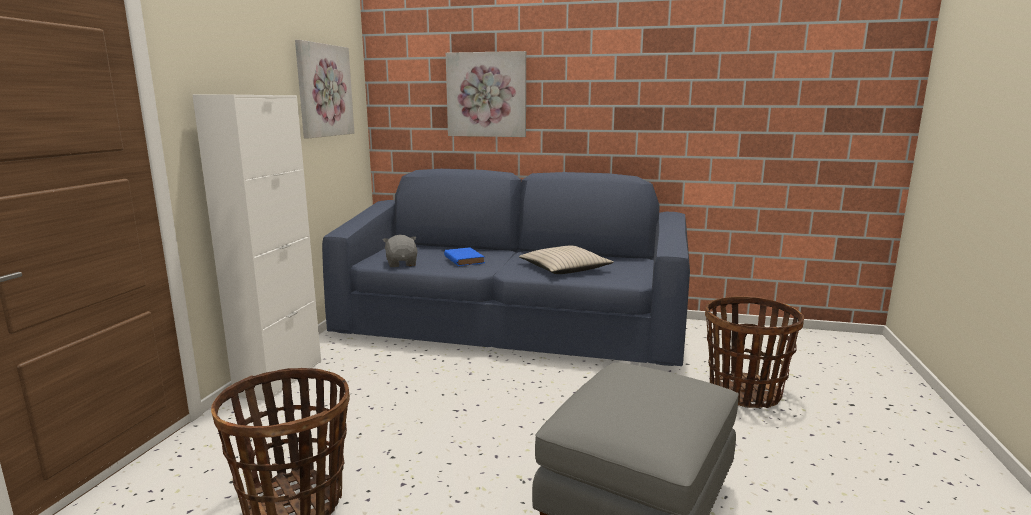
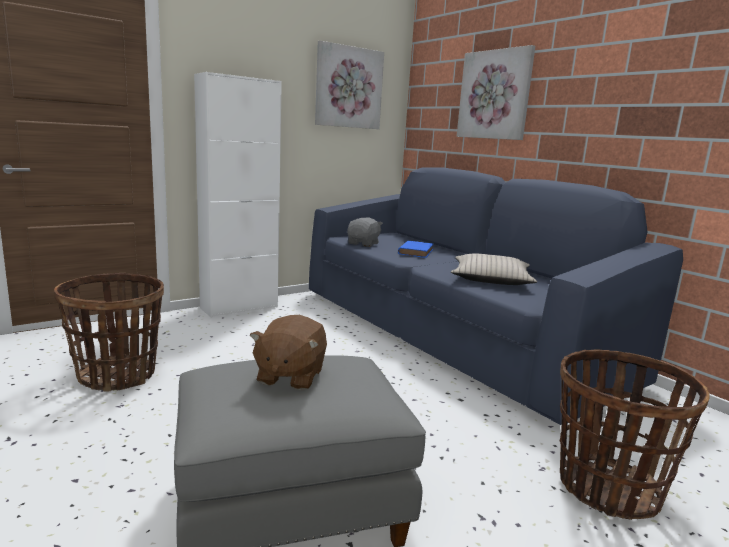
camera: 40 degrees right, 0 degrees up
(639, 393) = (289, 376): none -> brown plush toy

